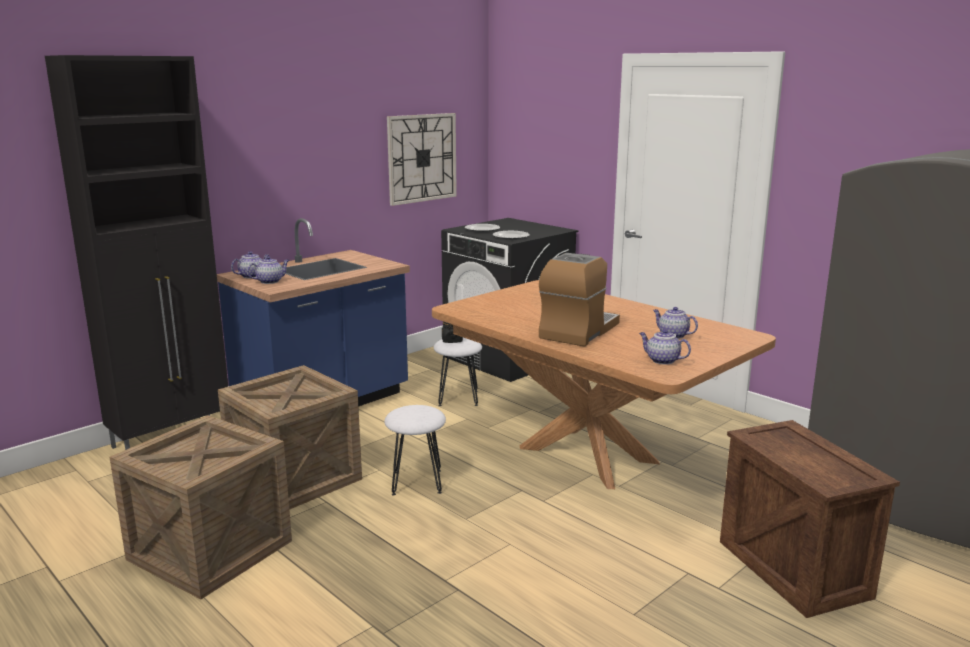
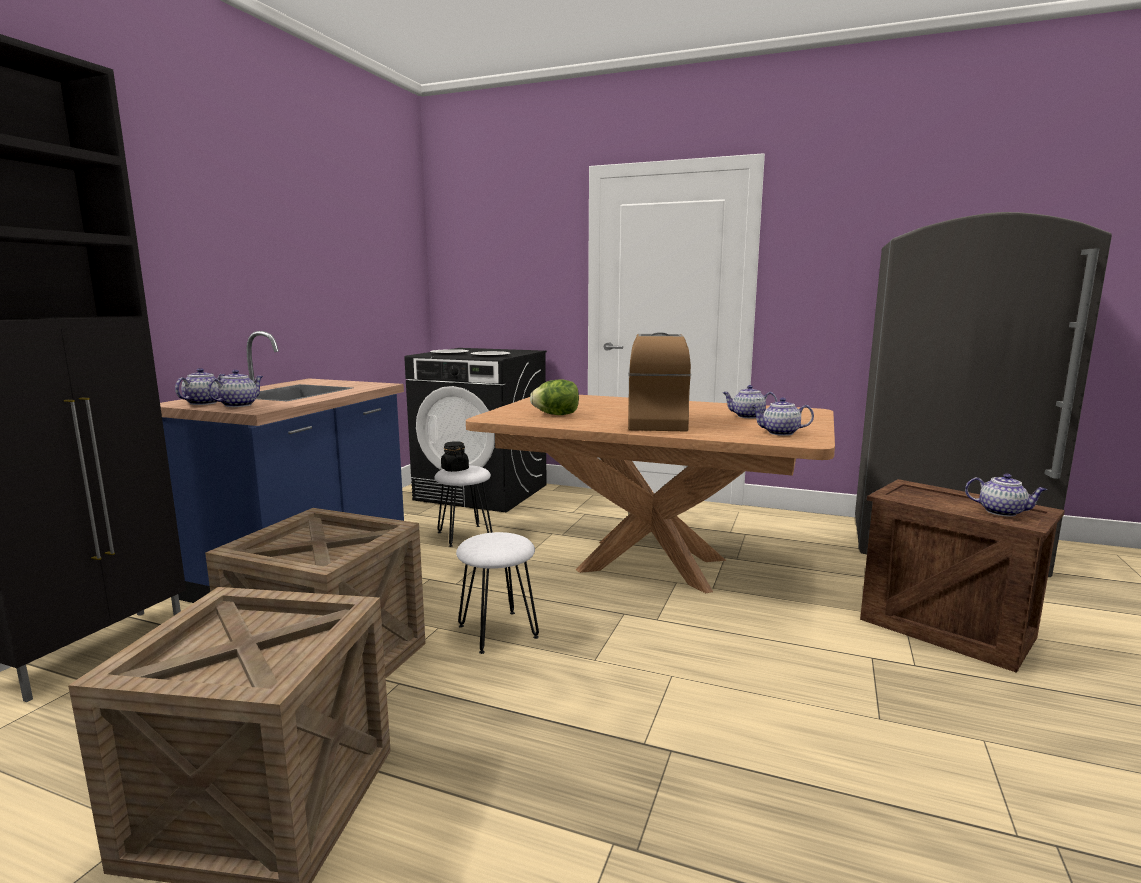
camera: 25 degrees left, 5 degrees down
(422, 158) = (371, 278): wall clock -> none
(509, 311) = (556, 415): none -> lettuce
(827, 471) = (1002, 512): none -> teapot

